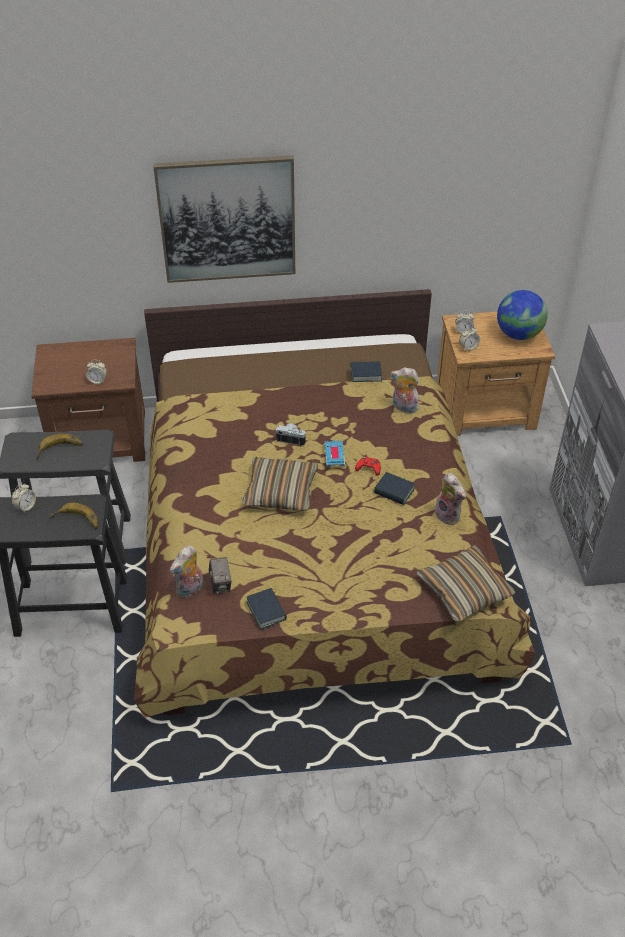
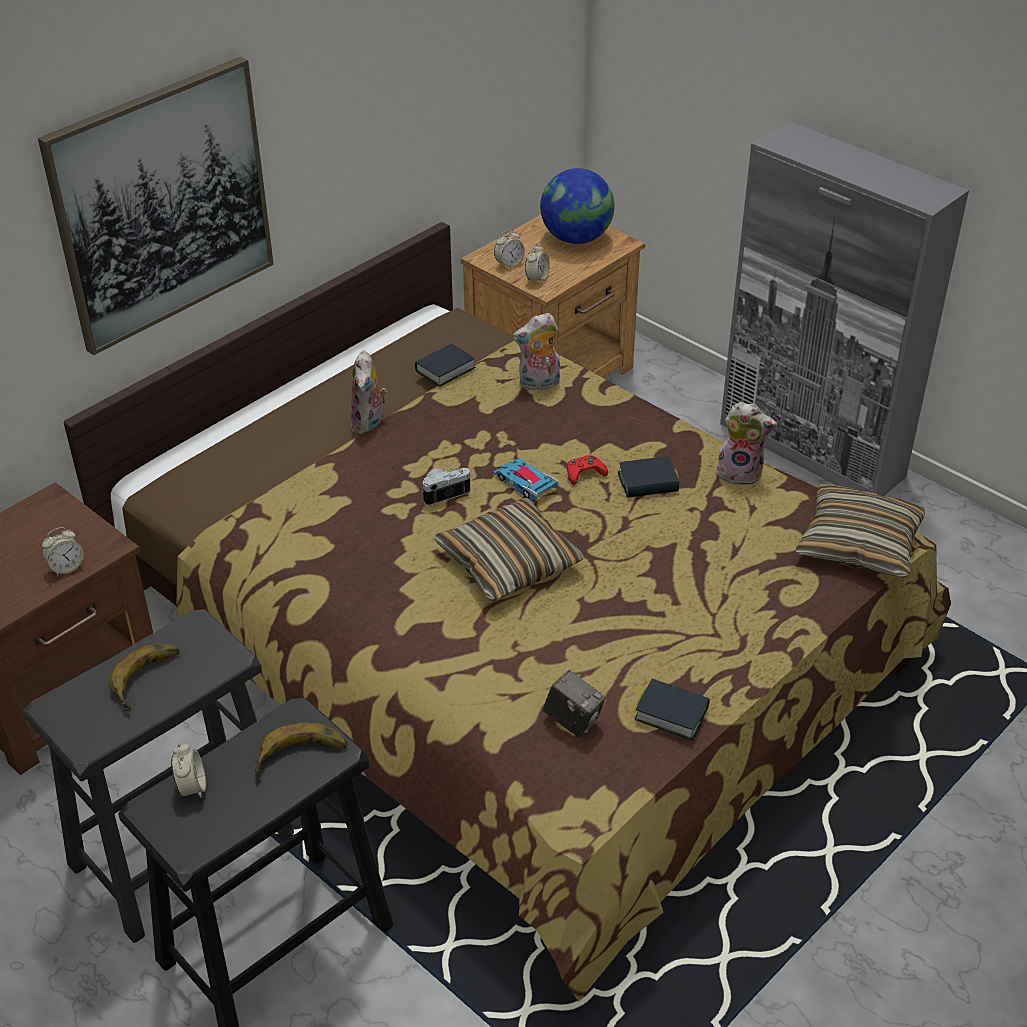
camera: 40 degrees left, 5 degrees down
(190, 589) = (539, 754): plush toy -> plush toy (370, 424)

